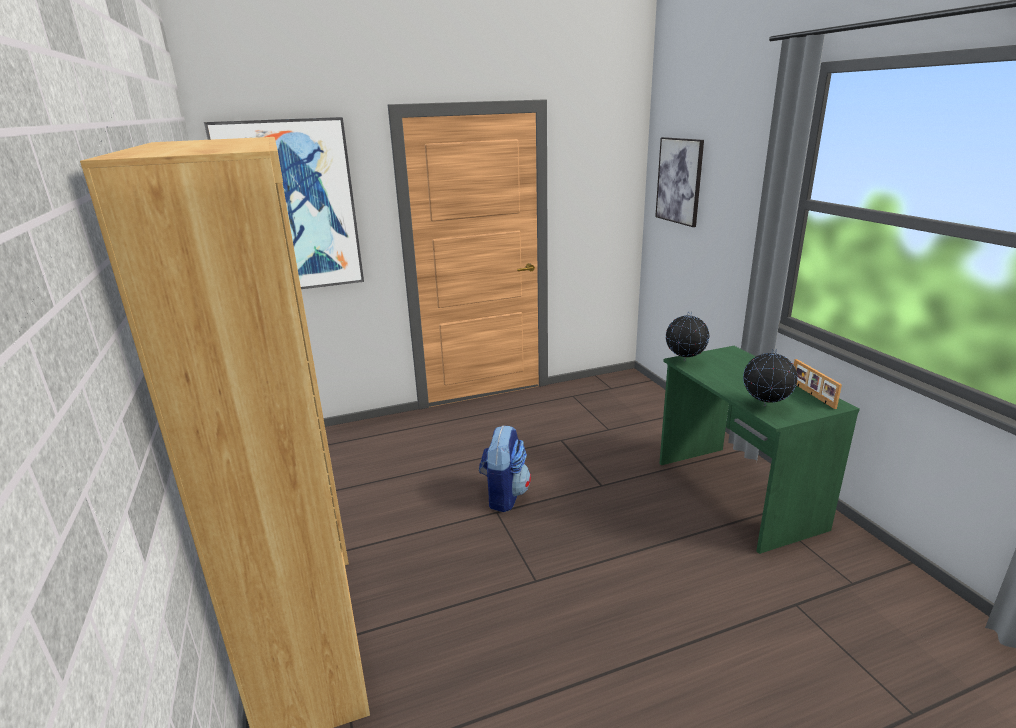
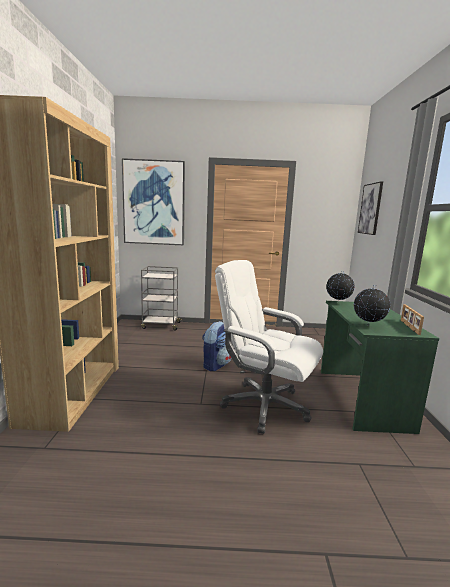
camera: 20 degrees right, 10 degrees down
(347, 436) = (160, 325): none -> grey cart
(625, 552) = (264, 406): none -> white office chair

